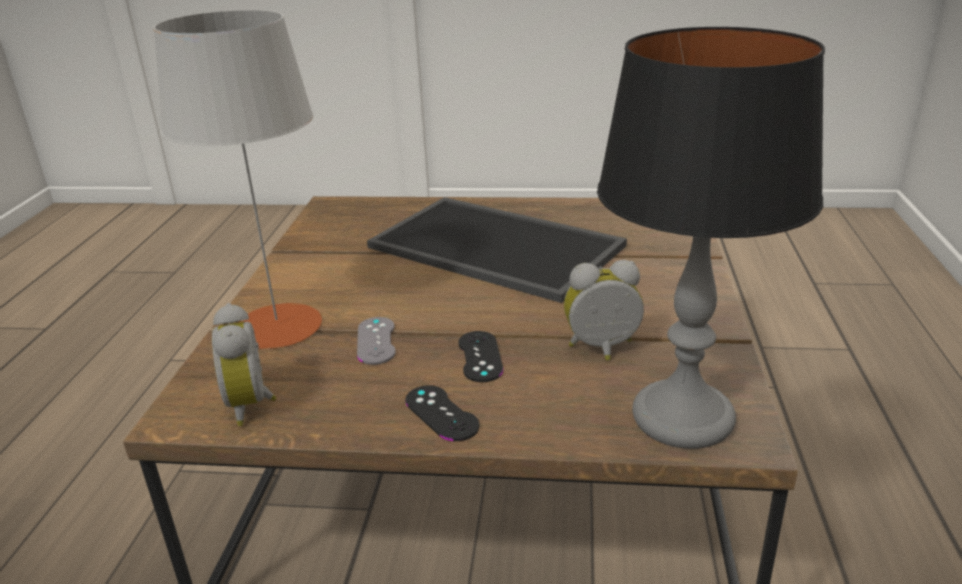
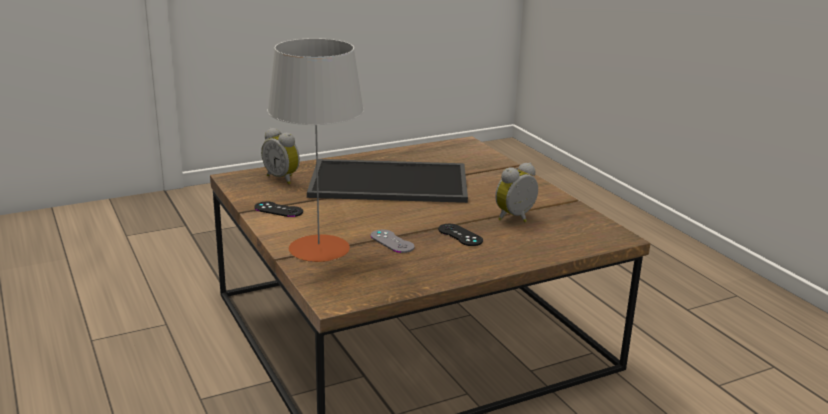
camera: 35 degrees left, 5 degrees down
(253, 404) = (369, 284): alarm clock -> alarm clock (283, 178)
(441, 413) = (476, 262): black game controller -> black game controller (278, 210)
(682, 417) = (585, 236): table lamp -> none

